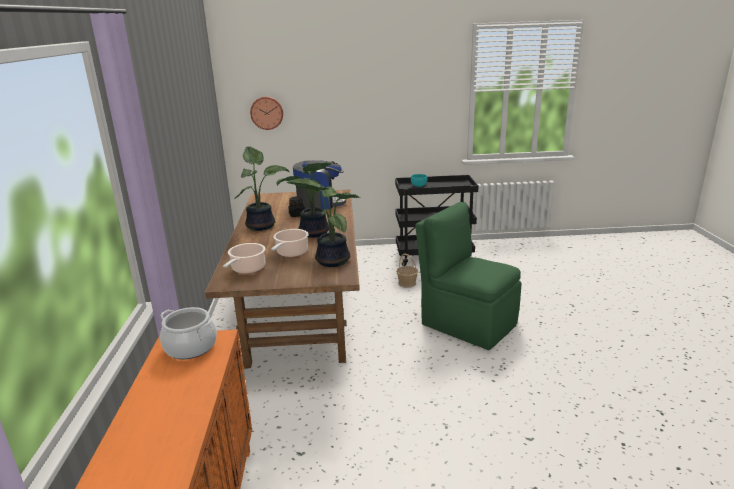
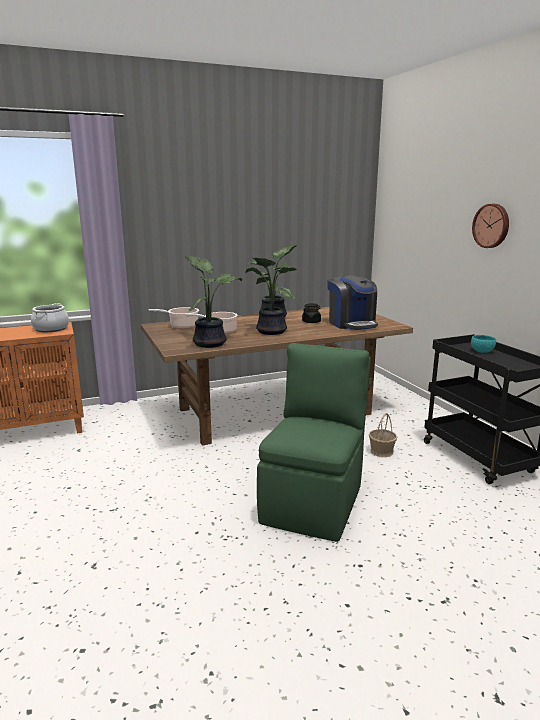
camera: 70 degrees right, 5 degrees down
(267, 113) = (401, 231): wall clock -> wall clock (492, 226)

